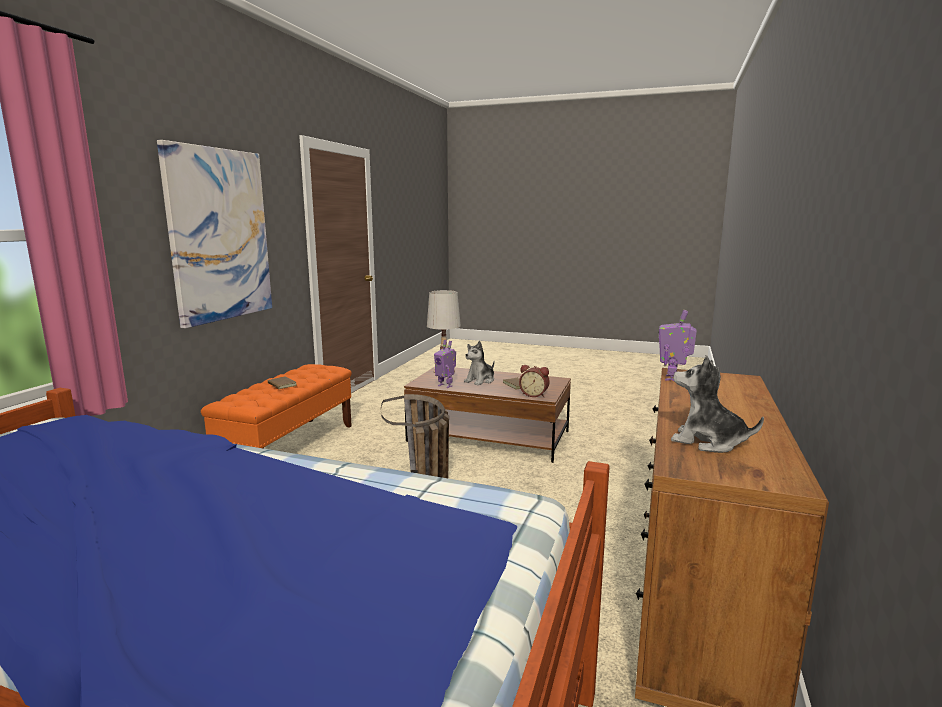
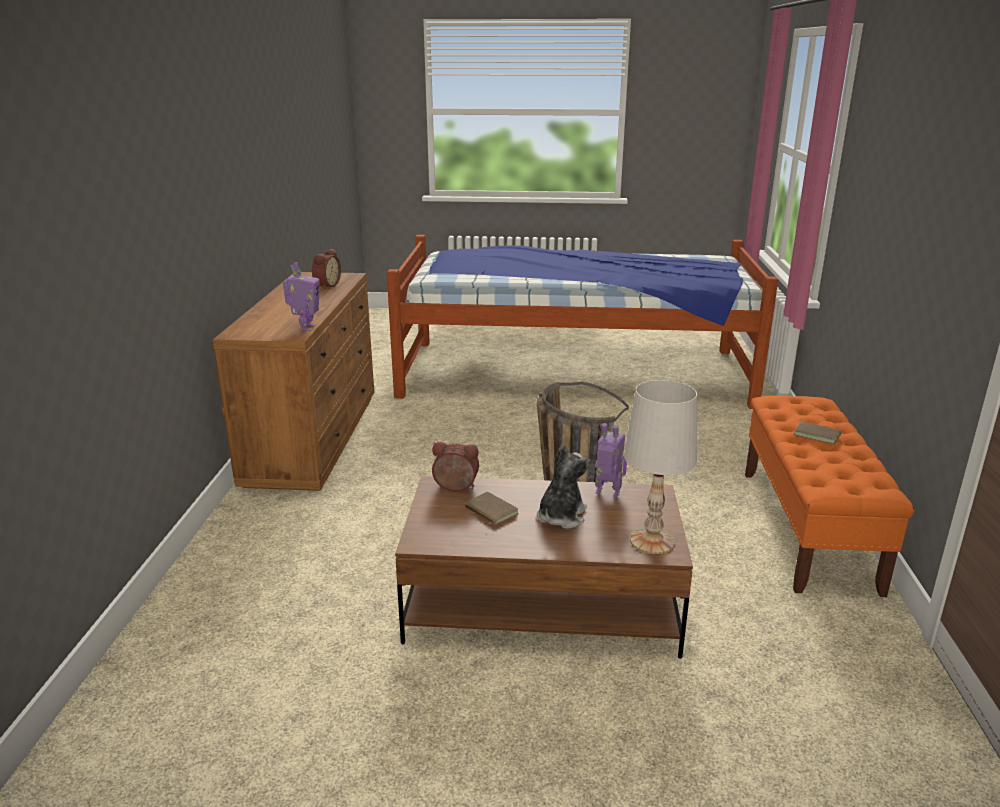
camera: 165 degrees right, 10 degrees up
(219, 235) = (908, 214): picture -> none
(707, 442) = (326, 285): plush toy -> alarm clock

